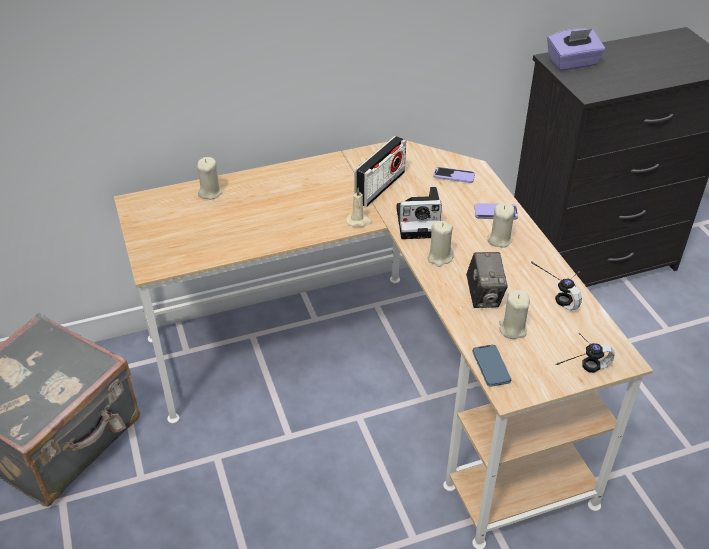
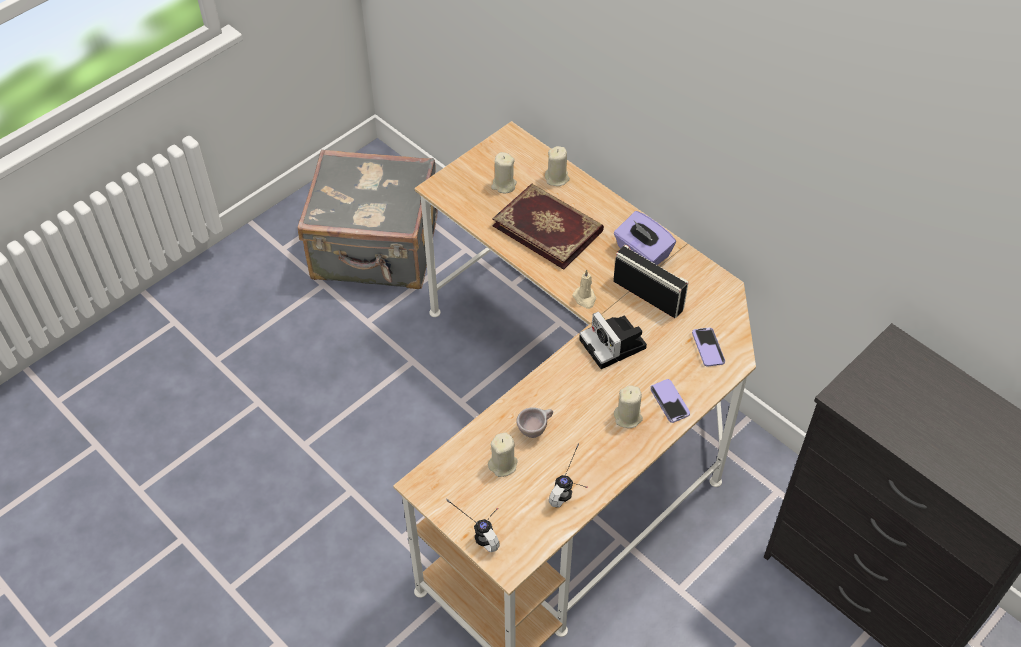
camera: 65 degrees right, 10 degrees up
(262, 215) = (548, 227): none -> book
(380, 187) = (648, 295): radio -> radio turned 150 degrees counterclockwise
(439, 257) = (570, 378): beige candle -> beige candle (503, 185)
(484, 296) = (535, 429): camera -> beige cup
(491, 367) = (445, 462): phone -> none
(572, 63) = (900, 365): purple tissue box -> purple tissue box (642, 253)

